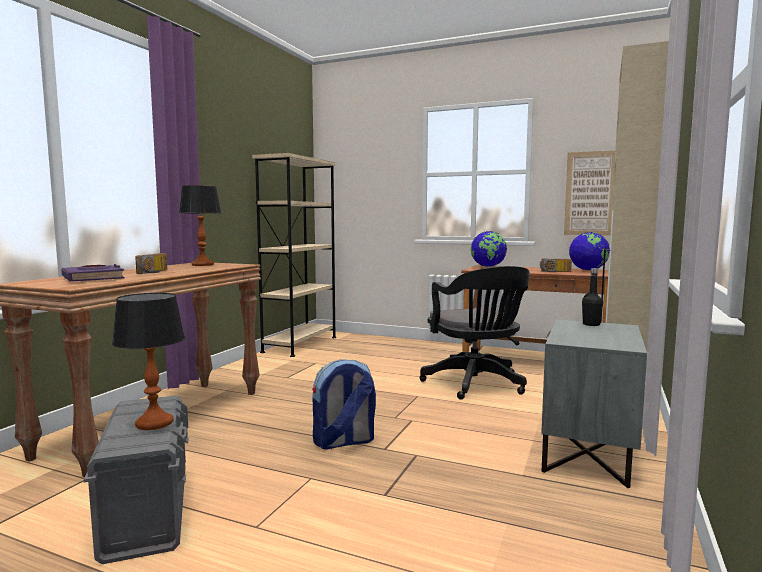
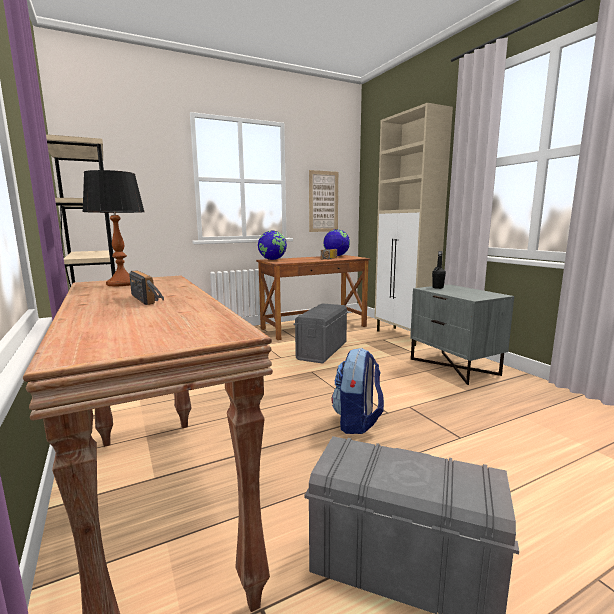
camera: 50 degrees left, 5 degrees up
(93, 278) = (147, 321): purple book -> none
(155, 423) = (420, 463): table lamp -> none
(476, 384) = (322, 351): black office chair -> grey storage box

